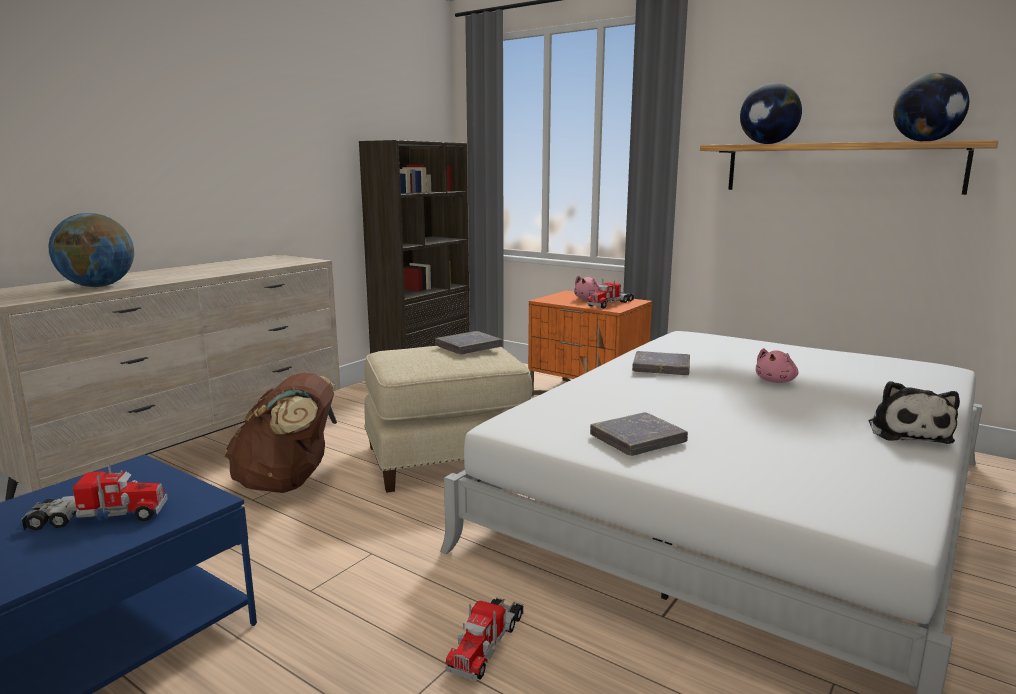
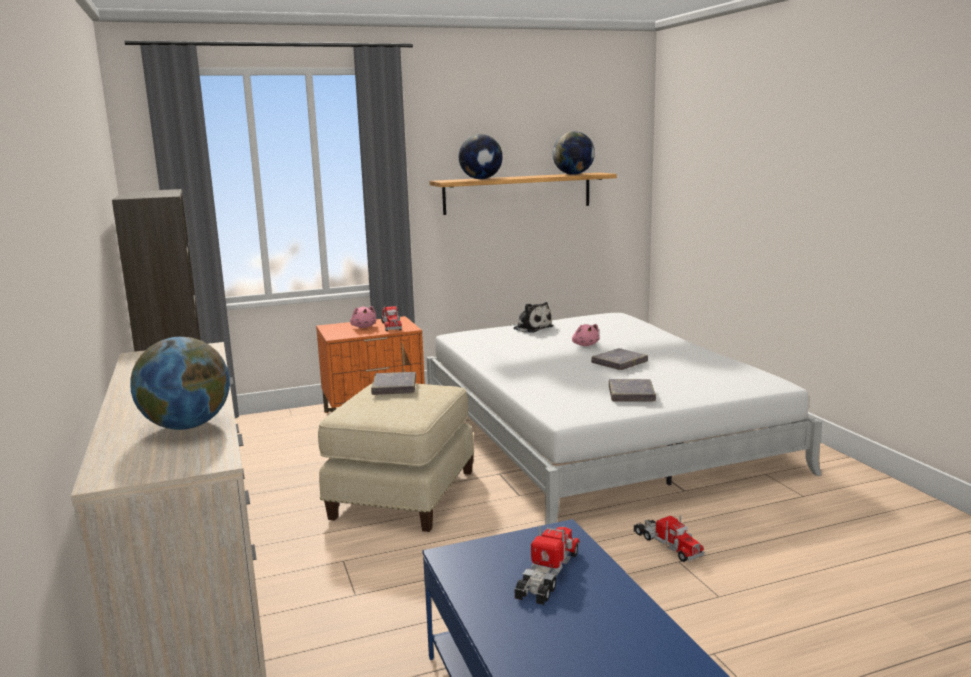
camera: 55 degrees left, 0 degrees up
(288, 483) = (346, 571): brown backpack -> none
(661, 368) = (521, 358): grey book -> grey book (619, 363)
(908, 432) = (685, 348): plush toy -> plush toy (531, 328)

